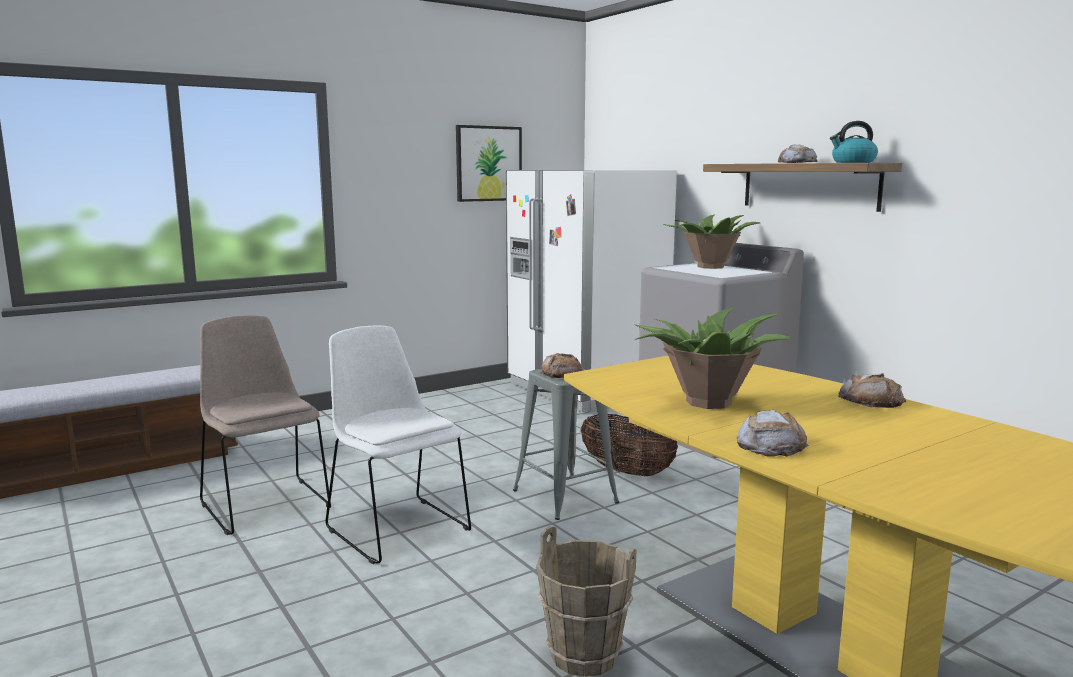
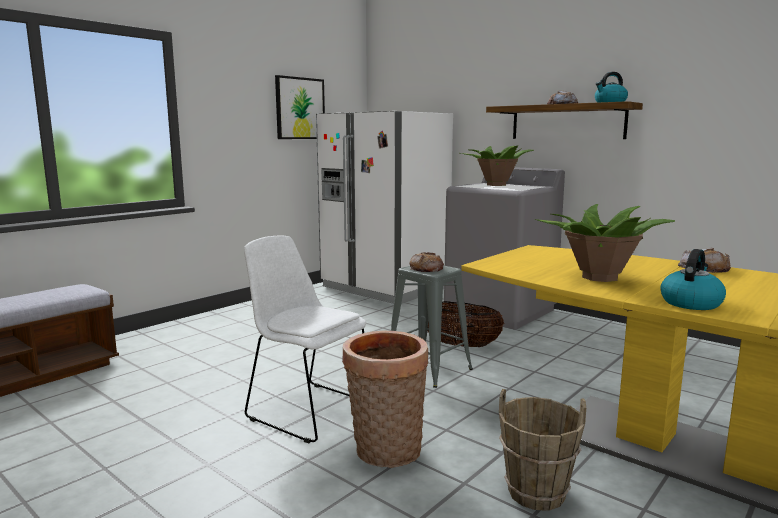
camera: 15 degrees left, 0 degrees up
(264, 503) = (173, 403): beige chair -> none
(447, 586) = (385, 453): none -> basket
(770, 445) = (690, 303): bread -> kettle

